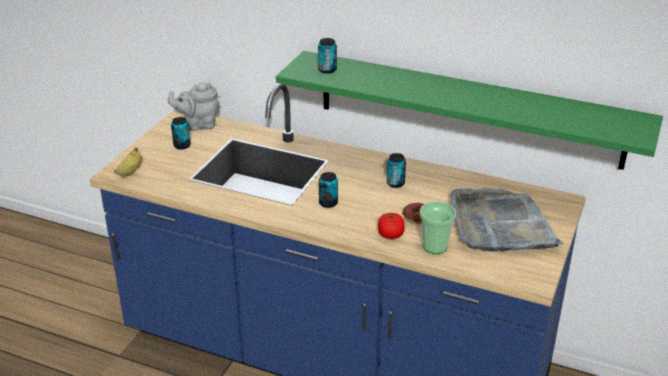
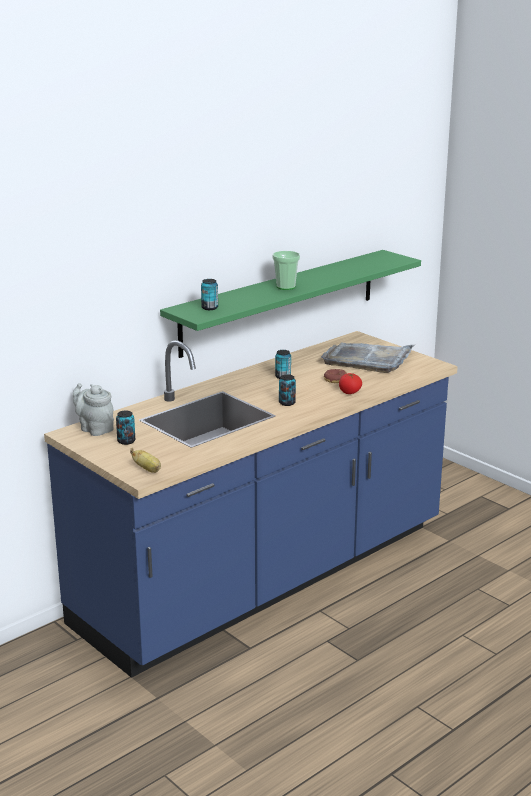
camera: 65 degrees left, 10 degrees down
(198, 125) = (95, 429): grey teapot -> grey teapot turned 120 degrees clockwise
(435, 247) = (376, 382): cup -> cup (286, 287)

